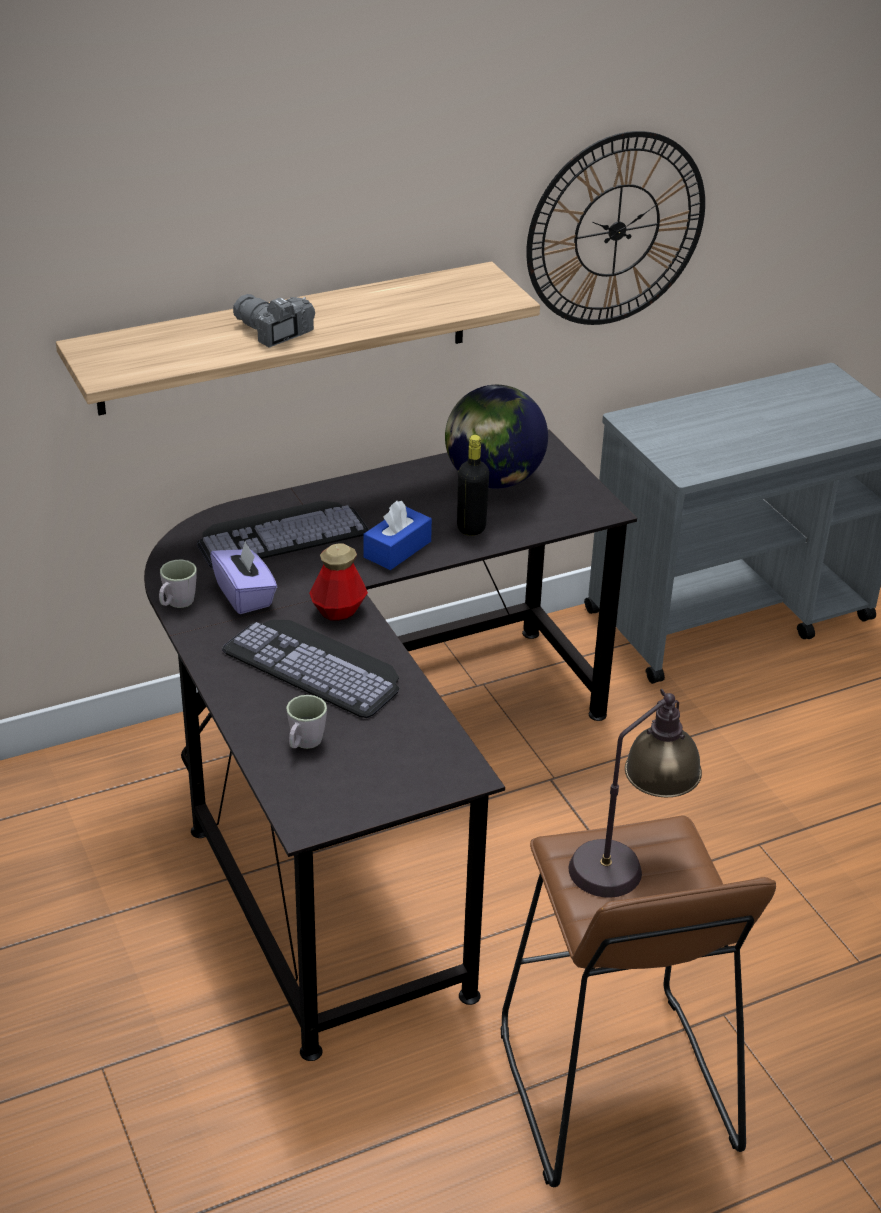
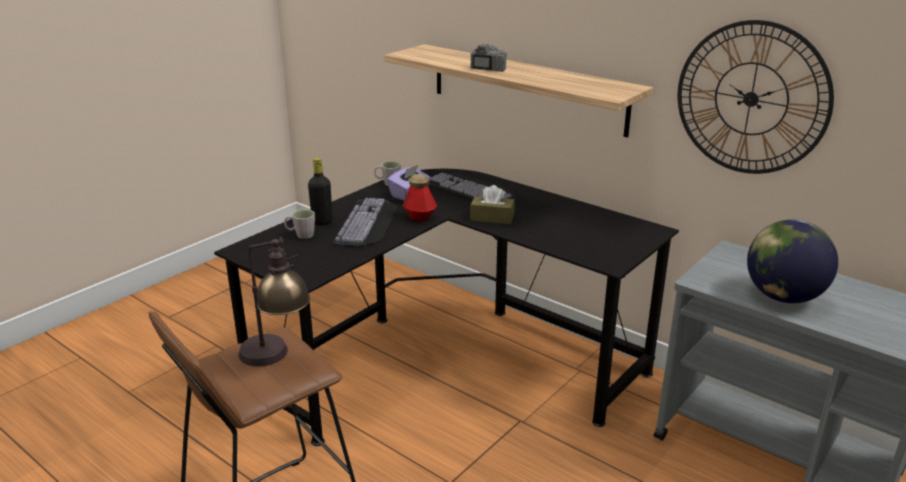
camera: 65 degrees right, 10 degrees down
(397, 549) = (492, 218): blue tissue box -> brown tissue box
(471, 528) = (538, 231): black bottle -> black bottle (322, 222)
(493, 480) = (596, 226): globe -> globe (783, 297)

